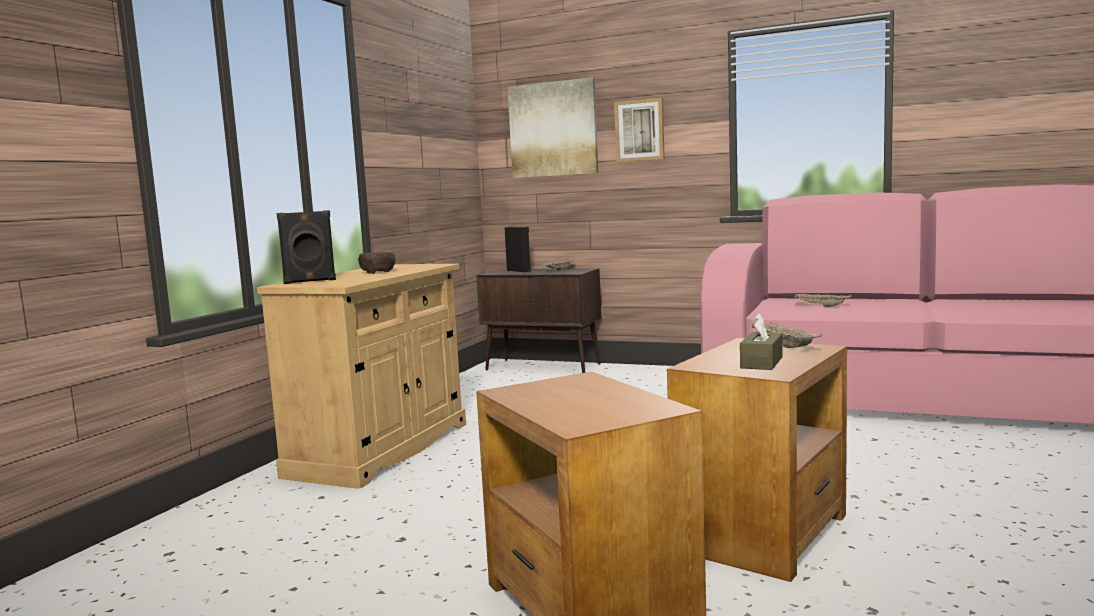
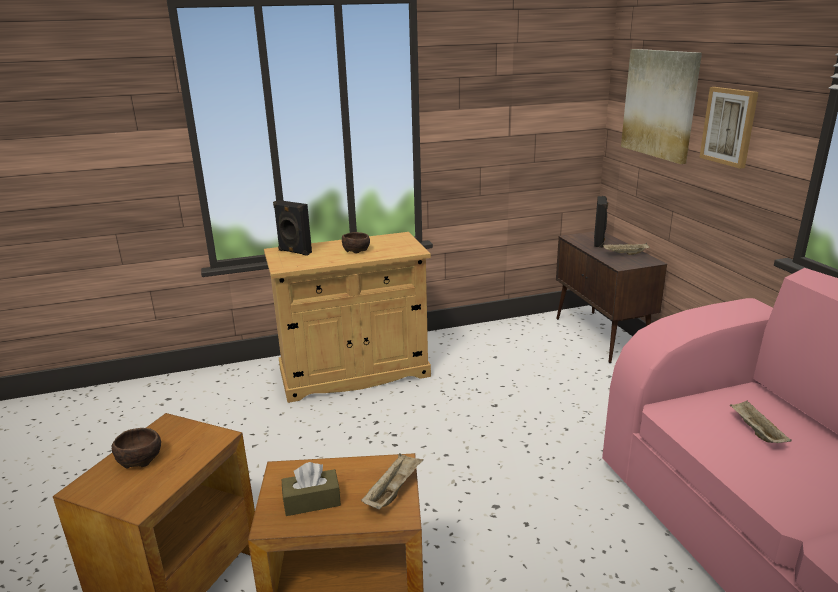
camera: 50 degrees right, 15 degrees up
(560, 403) = (139, 458): none -> brown bowl

